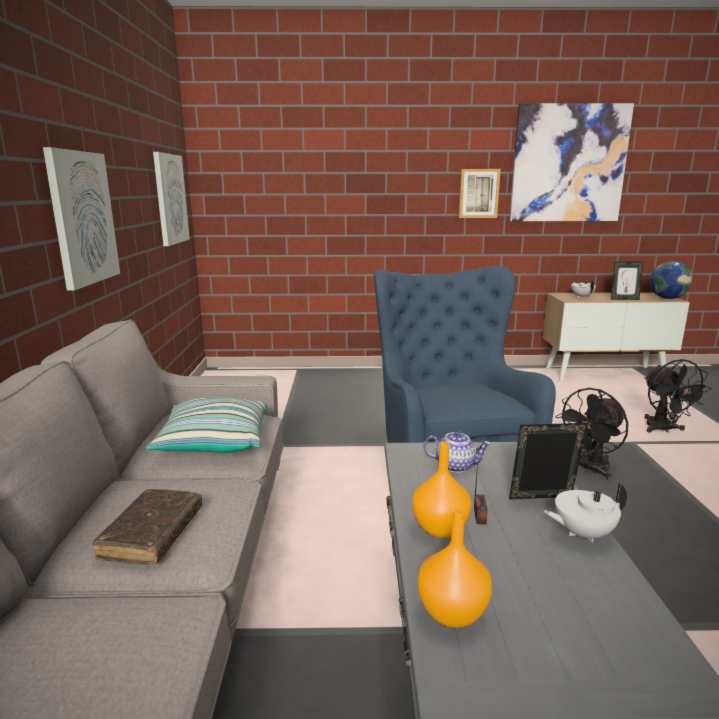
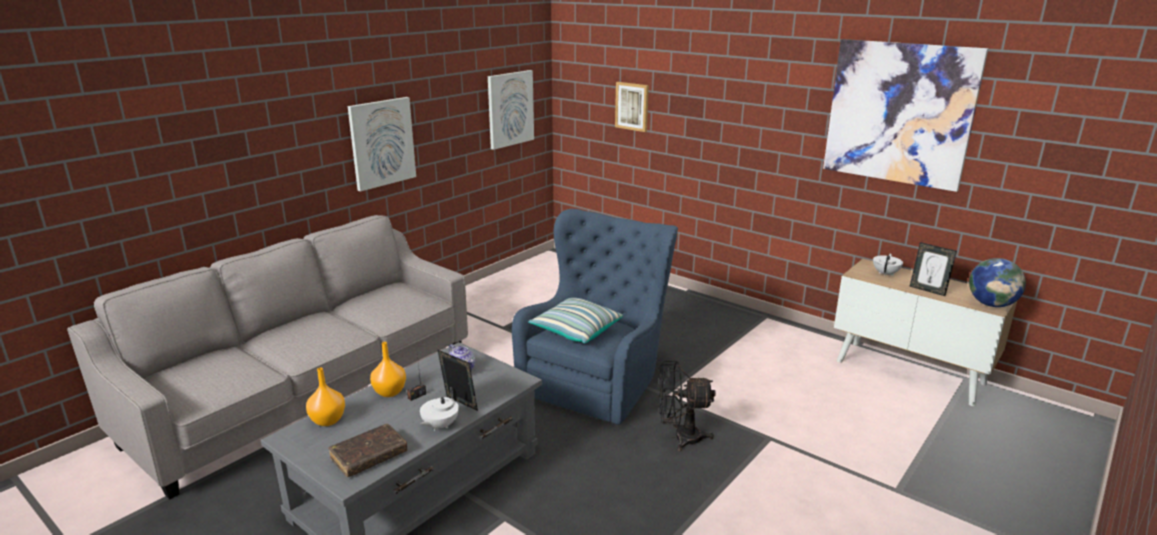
camera: 40 degrees right, 5 degrees up
(152, 534) = (296, 341): brown book -> brown book (369, 456)
(214, 442) = (388, 307): pillow -> pillow (576, 331)
(478, 193) = (793, 132): picture -> picture (632, 106)
(582, 533) = (440, 425): white teapot -> white teapot turned 90 degrees counterclockwise
(663, 429) = (830, 442): black fan -> none

